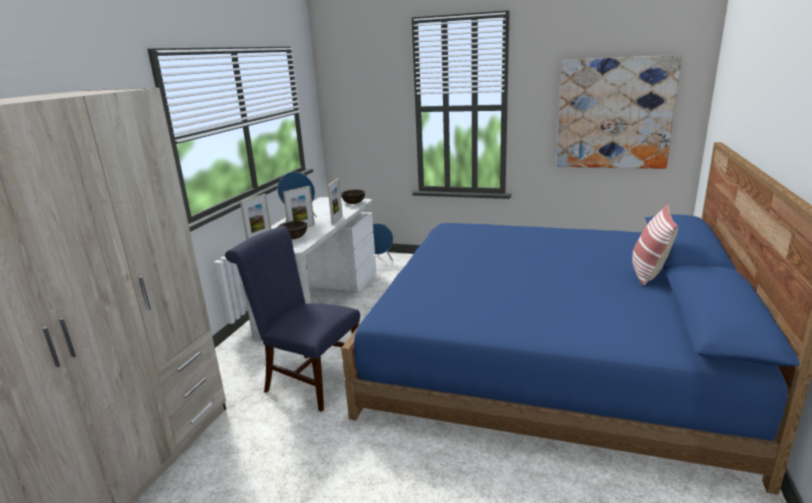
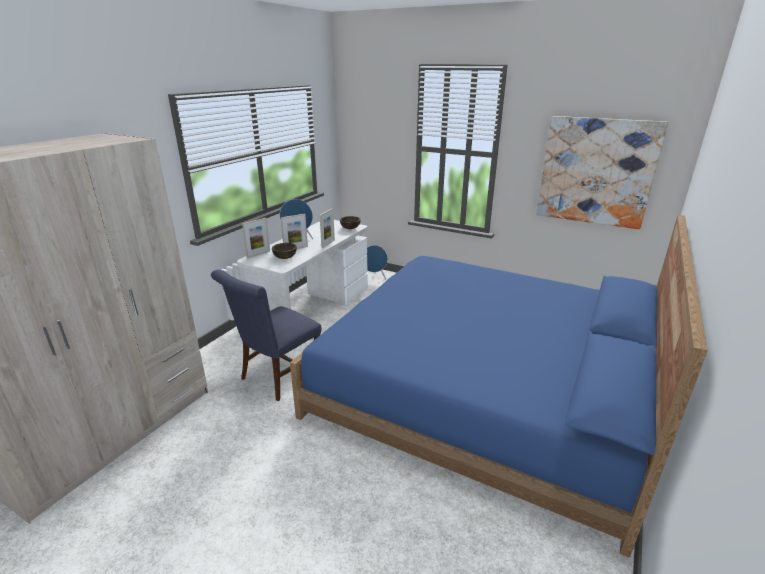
camera: 10 degrees right, 5 degrees up
(308, 379) = (277, 377): blue chair -> blue chair turned 90 degrees counterclockwise
(648, 273) = (577, 334): pillow -> none

